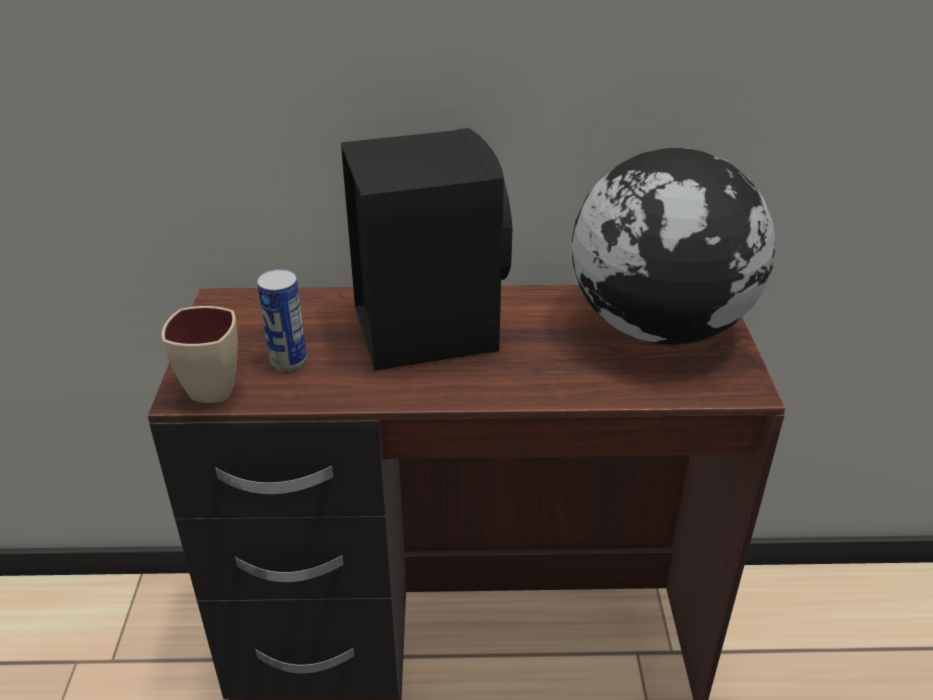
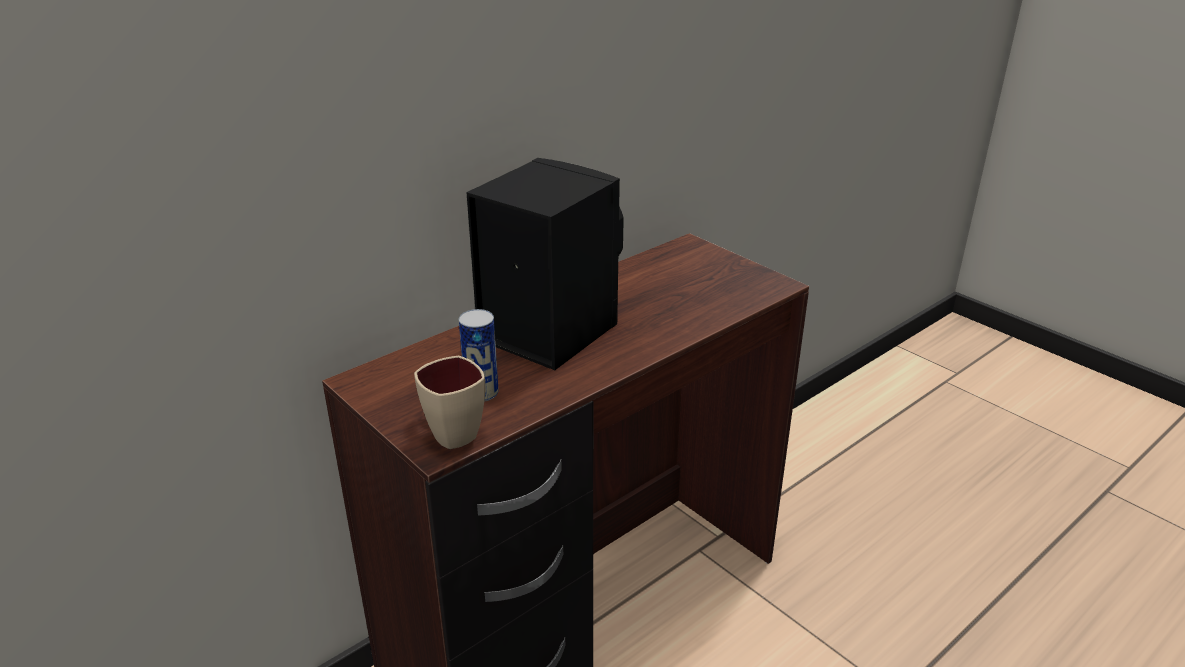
camera: 40 degrees left, 5 degrees down
(660, 328) = (690, 272): globe -> none

